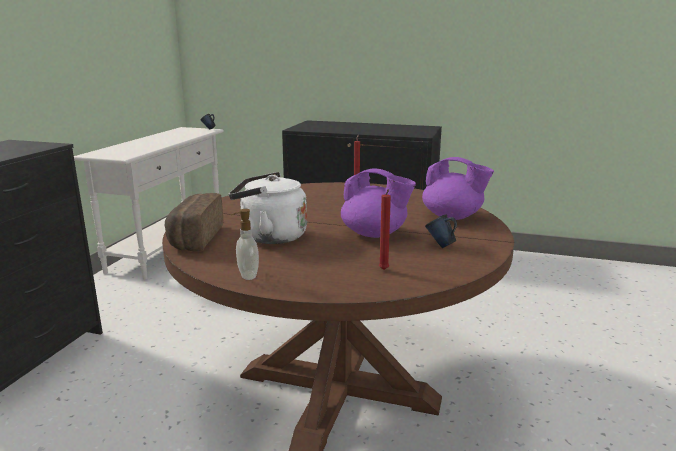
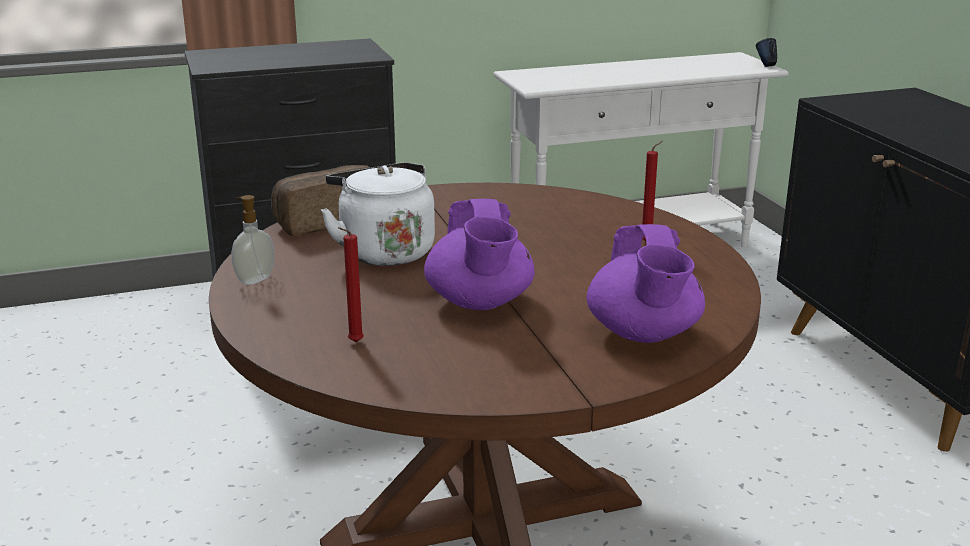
camera: 55 degrees right, 5 degrees up
(440, 246) = (493, 355): blue mug -> none

